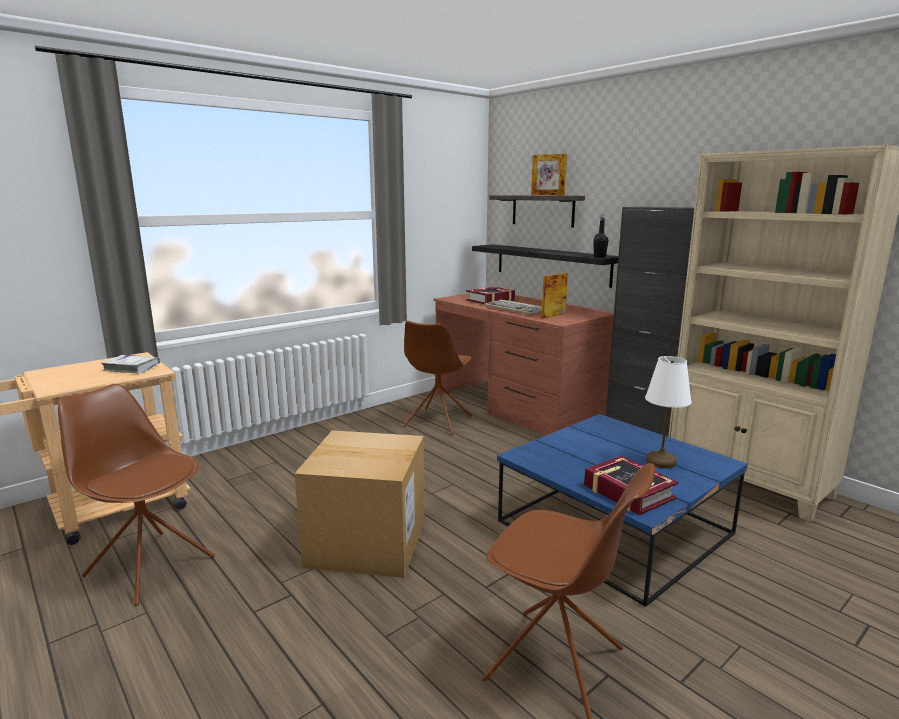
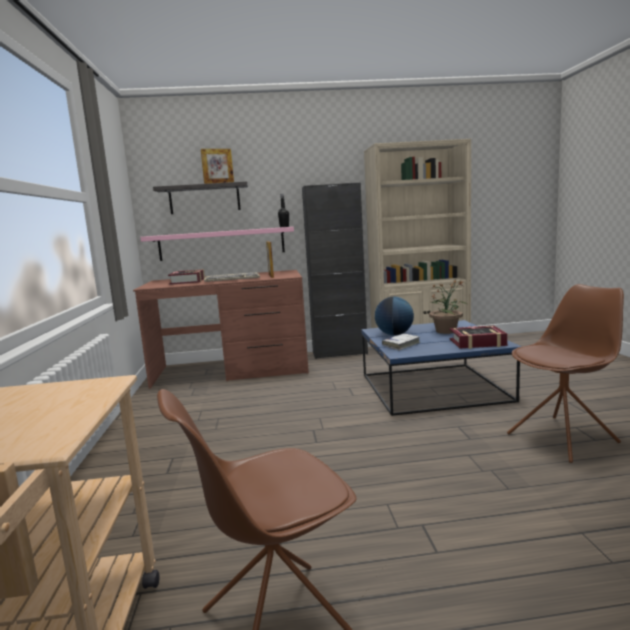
camera: 55 degrees left, 5 degrees down
(132, 368) = (61, 395): white book -> white book (401, 345)
(367, 542) = (370, 470): cardboard box -> none
(437, 422) = (205, 400): brown chair -> none
(551, 264) = (222, 244): black shelf -> pink shelf
(598, 436) = (394, 334): none -> globe
(660, 462) = (446, 331): white table lamp -> potted plant

